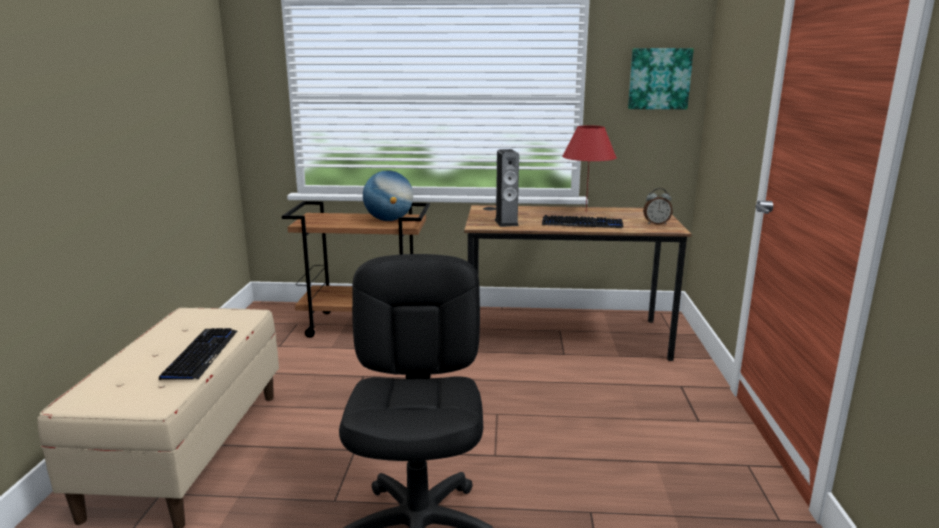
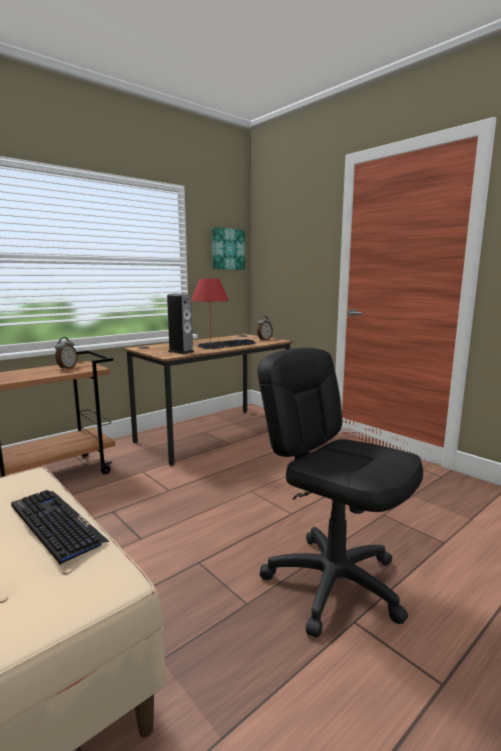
camera: 45 degrees left, 5 degrees down
(389, 220) = (67, 368): globe -> alarm clock

